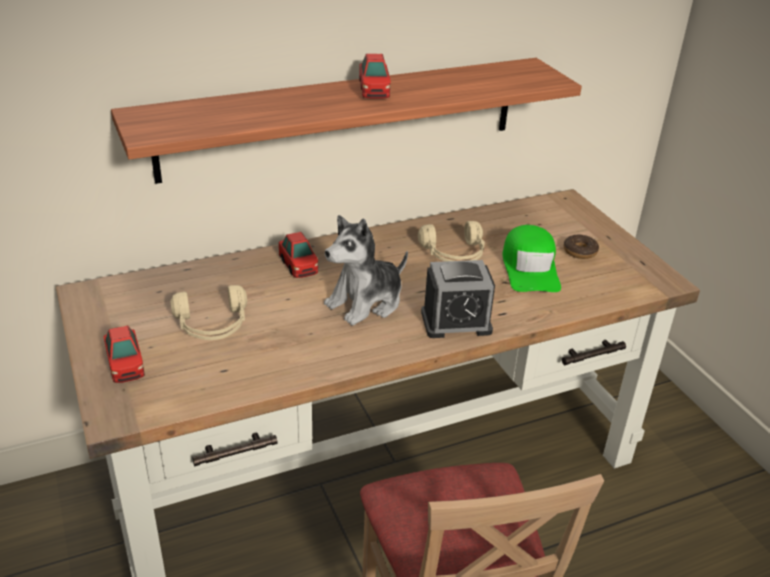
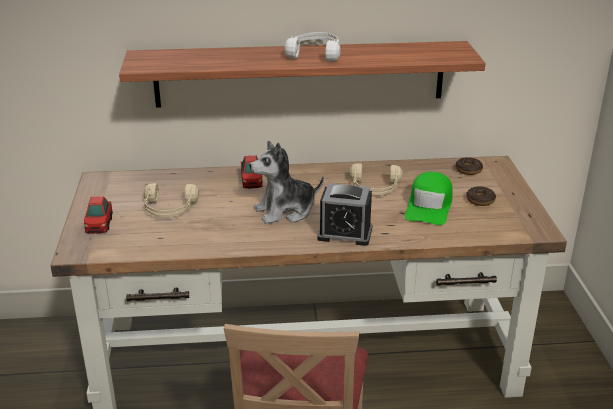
camera: 20 degrees right, 5 degrees down
(374, 92) = (315, 54): toy car -> white headphones
(543, 213) = (468, 170): none -> donut

